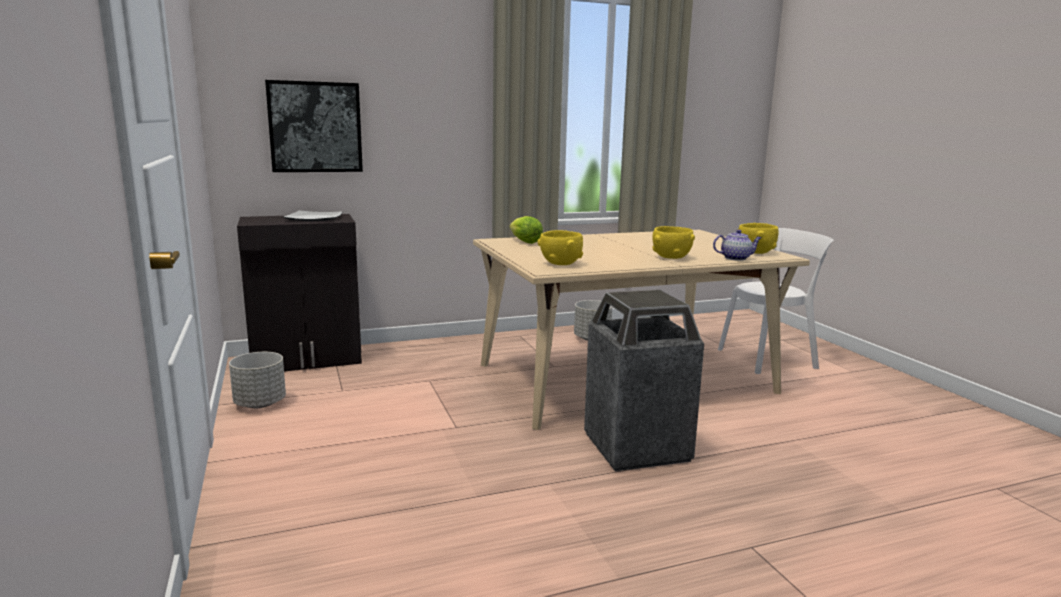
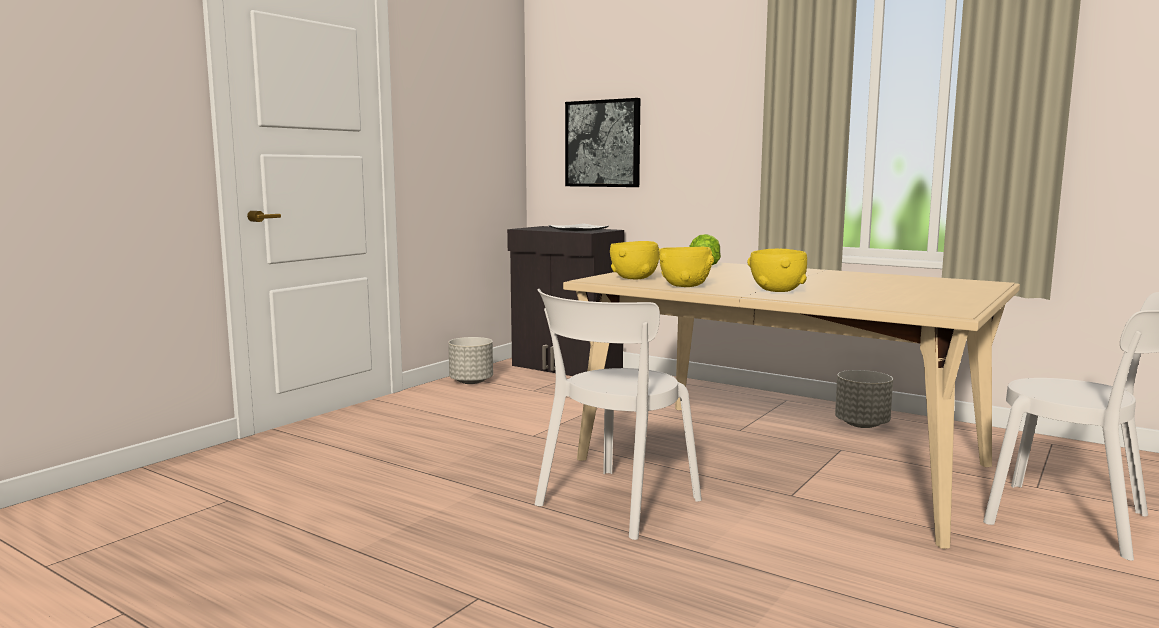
camera: 55 degrees right, 5 degrees down
(636, 447) = (614, 504): trash can -> white chair
(736, 258) = (857, 303): teapot -> none
(756, 252) = (928, 304): yellow bowl -> yellow bowl (685, 286)

